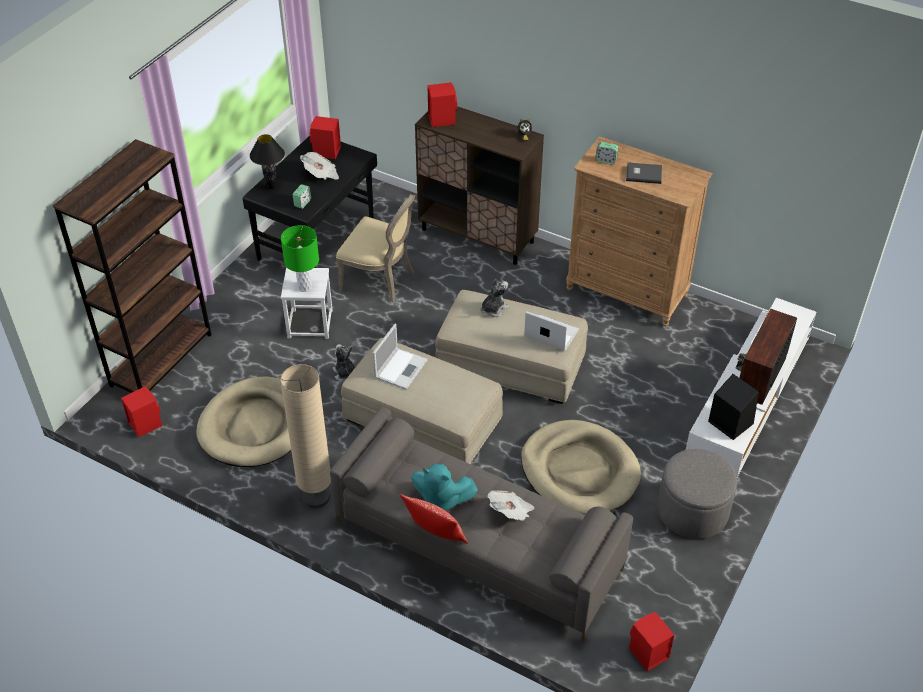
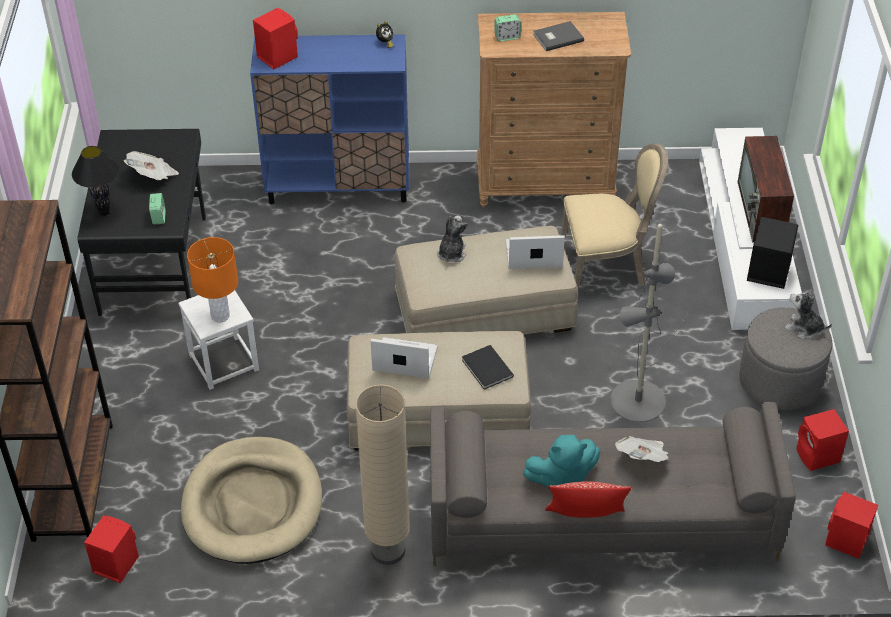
camera: 30 degrees left, 0 degrees up
(304, 287) = (220, 316): green table lamp -> orange table lamp
(326, 152) = (137, 148): red speaker -> red speaker (818, 457)
(345, 373) = (310, 400): plush toy -> plush toy (804, 328)
(380, 280) = (267, 279): beige chair -> beige chair (606, 267)
(401, 368) = (403, 359): laptop -> laptop turned 75 degrees counterclockwise
(452, 399) = (486, 369): none -> black book
(478, 236) = (339, 186): brown cabinet -> blue cabinet
(579, 471) = (642, 391): beige dog bed -> grey floor lamp

